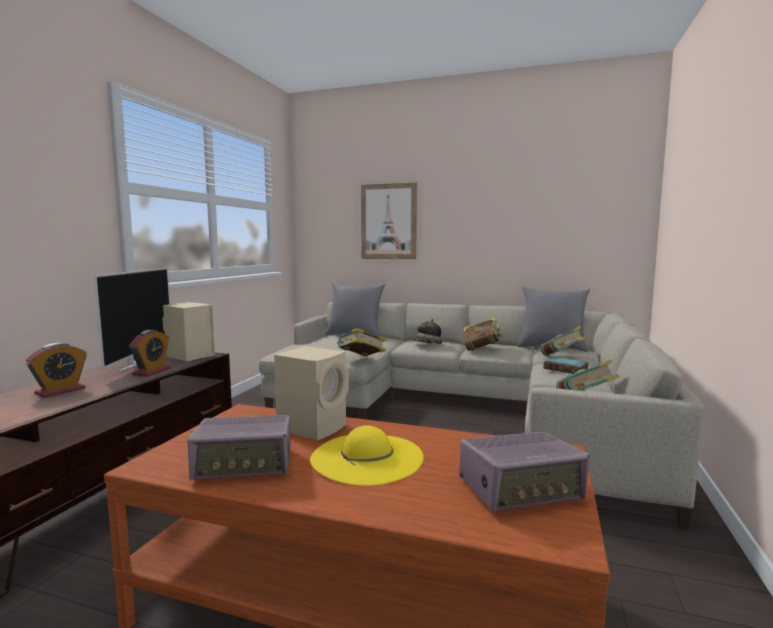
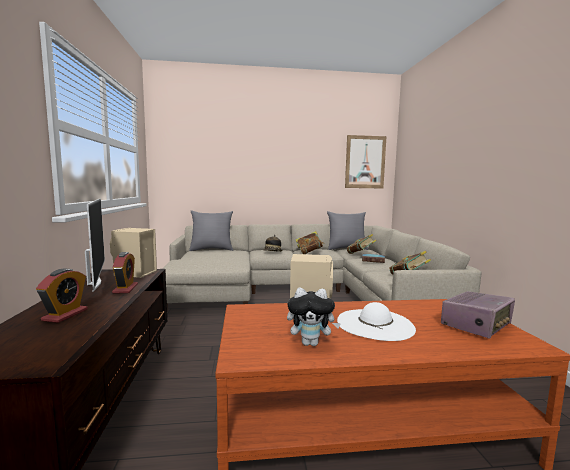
camera: 25 degrees left, 0 degrees up
(245, 465) = (311, 343): radio -> plush toy
(361, 359) = (242, 266): book -> none
(367, 458) = (375, 324): yellow hat -> white hat
(388, 221) = (229, 166): picture -> picture (365, 162)

